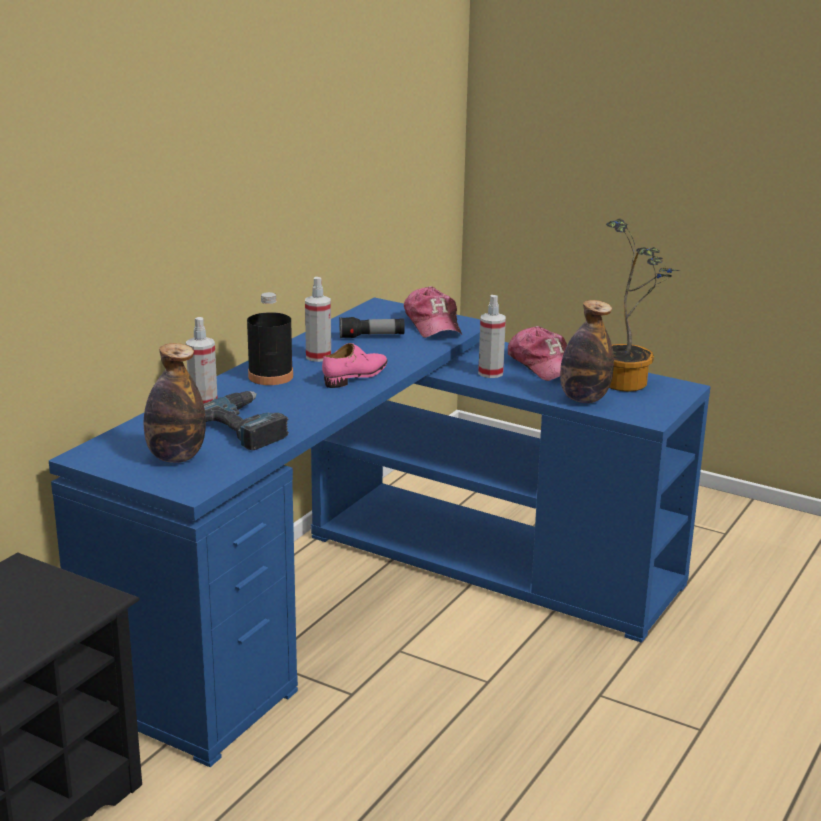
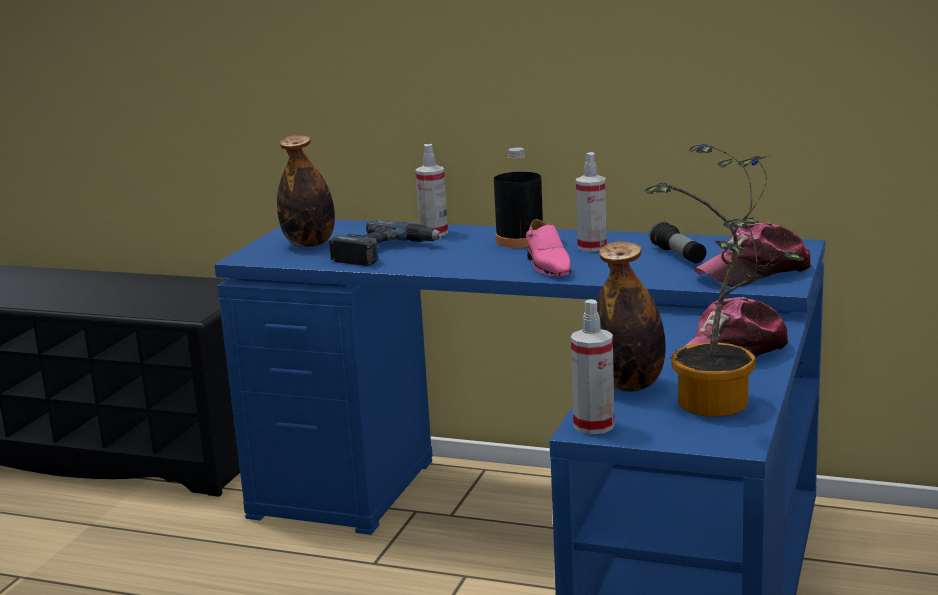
camera: 80 degrees right, 5 degrees down
(356, 376) = (548, 266): pink shoe -> pink shoe turned 45 degrees clockwise
(490, 373) = (674, 332): spray bottle -> spray bottle (594, 425)

